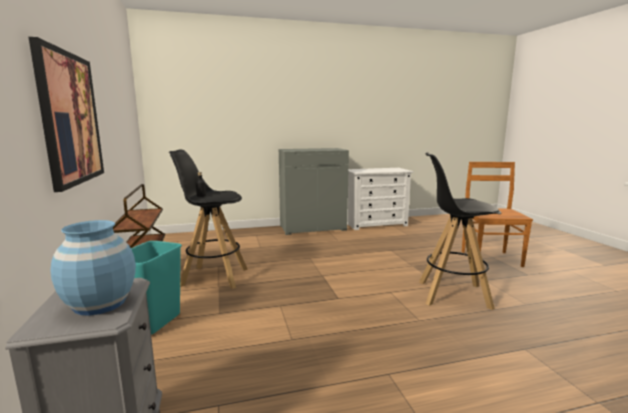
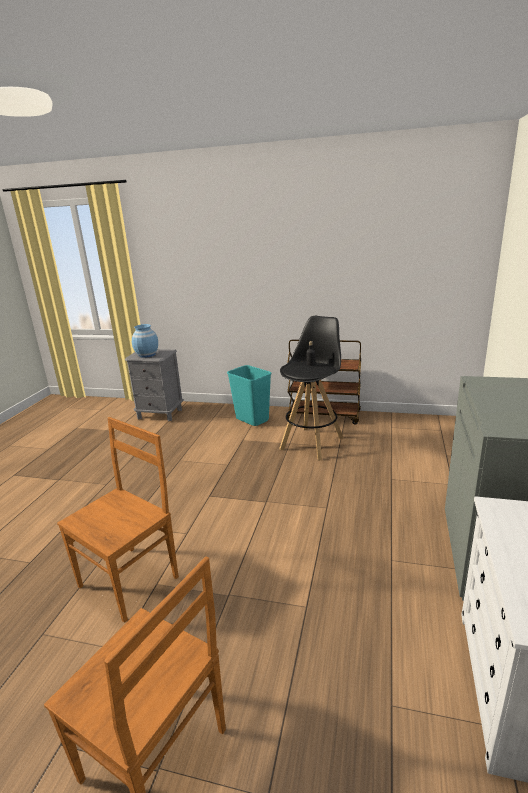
camera: 120 degrees right, 10 degrees up
(70, 118) = (264, 278): picture -> none
(452, 294) = (131, 580): black stool -> brown chair

